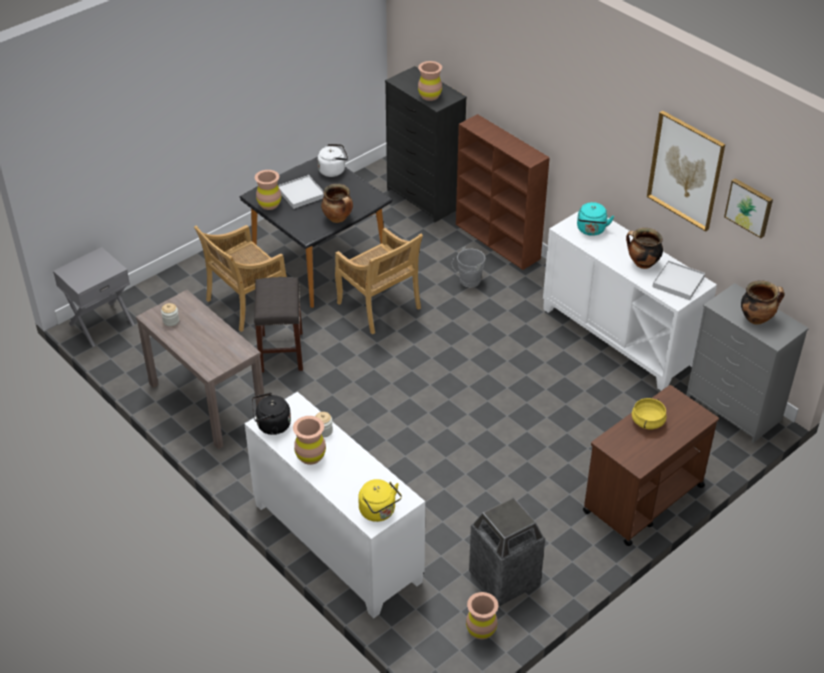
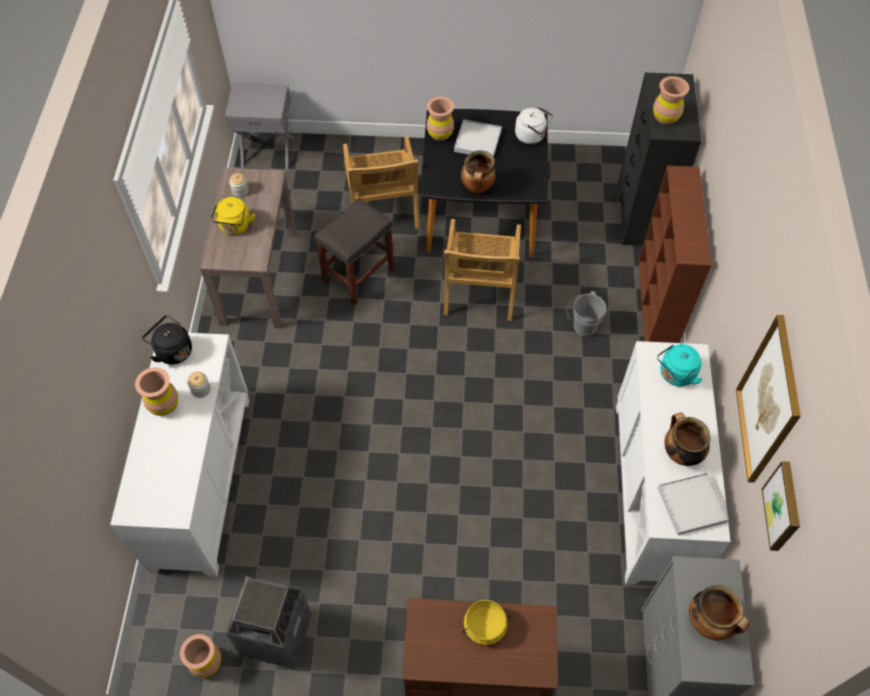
camera: 45 degrees right, 15 degrees up
(246, 304) = (383, 211): beige chair -> beige chair turned 105 degrees counterclockwise
(379, 512) = (145, 505): yellow kettle -> yellow kettle (235, 227)

